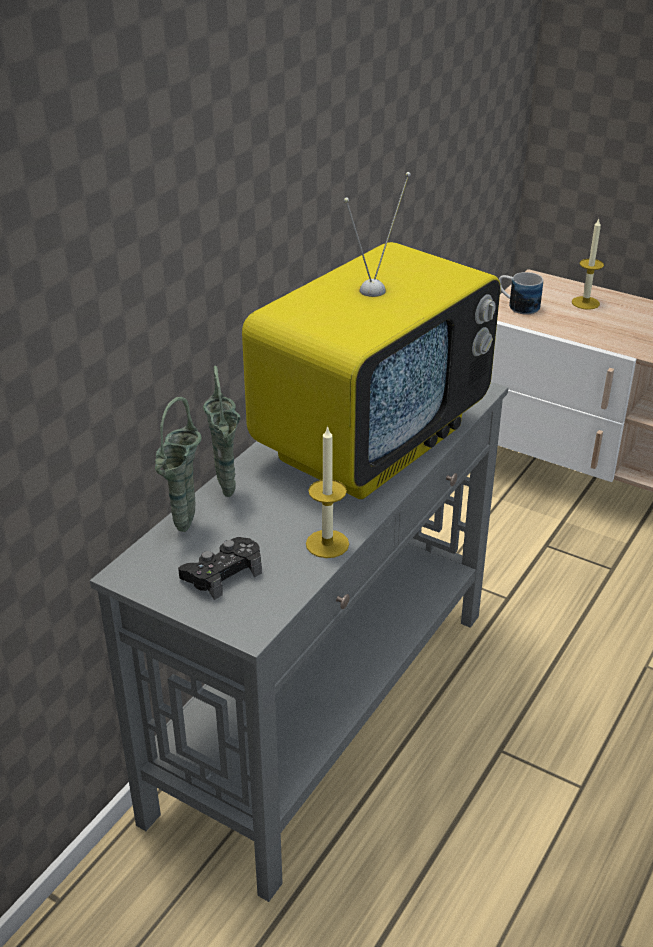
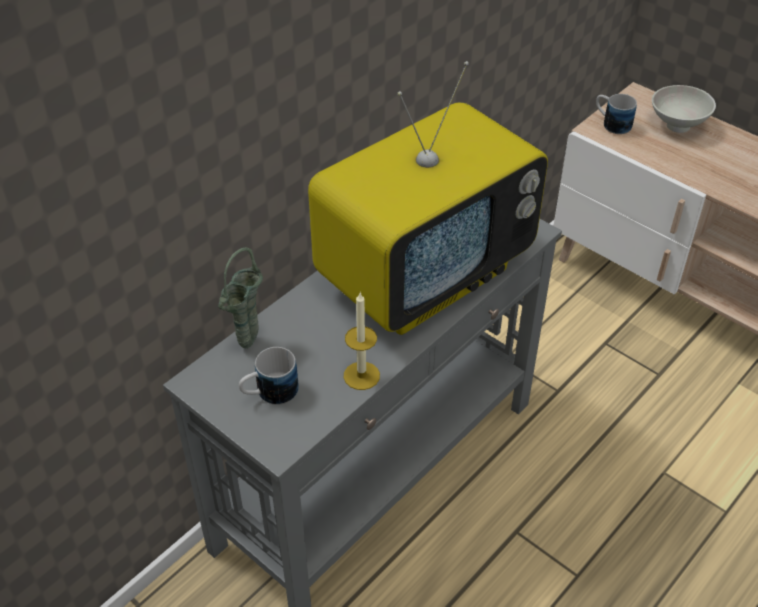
camera: 10 degrees right, 10 degrees up
(222, 573) = (269, 393): black game controller -> mug
(227, 496) = (290, 316): green vase -> none
(585, 303) = (676, 126): candle -> white bowl

